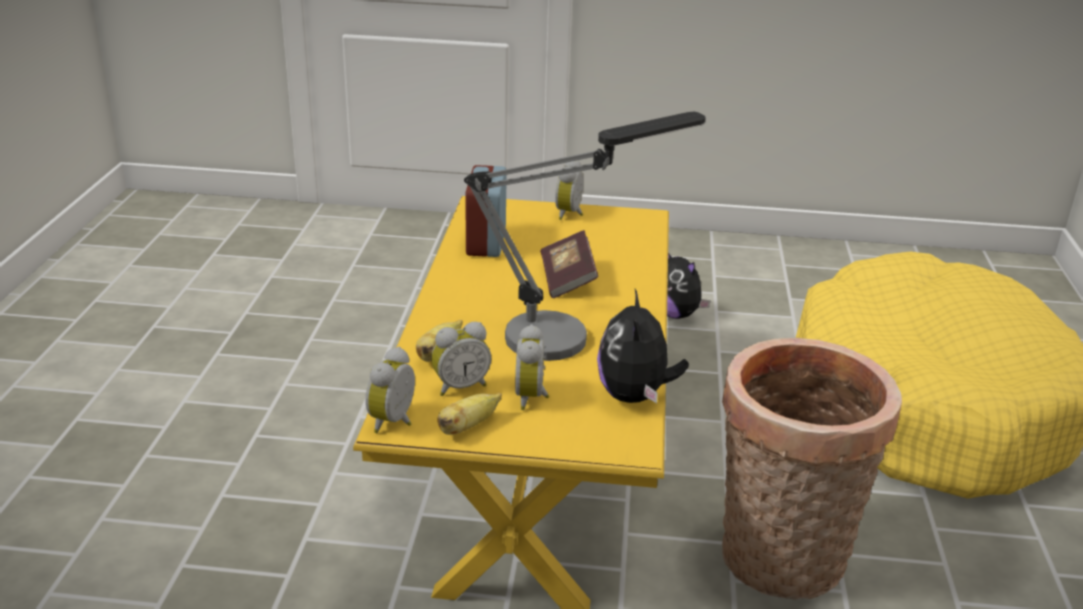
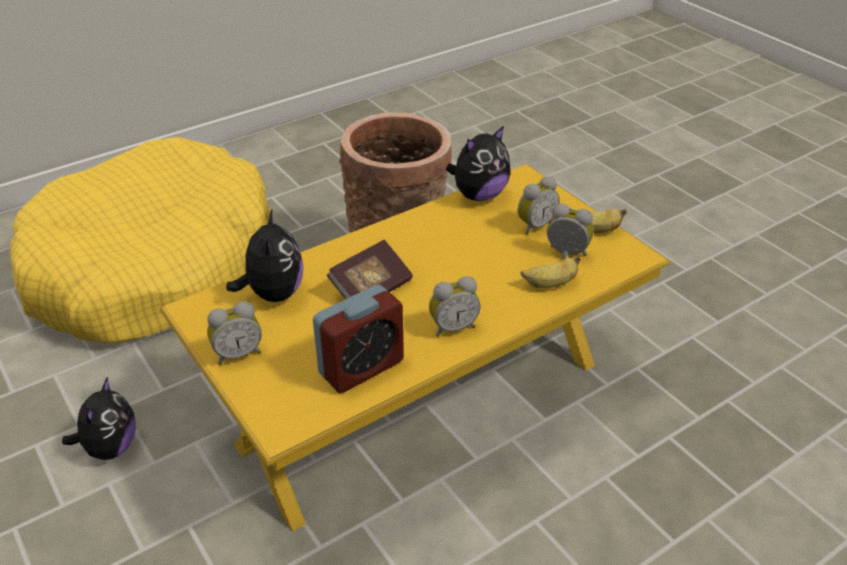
camera: 130 degrees left, 10 degrees up
(395, 422) = (632, 256): alarm clock -> alarm clock (452, 327)
(569, 334) = (447, 248): table lamp -> none
(622, 244) = (273, 293): none -> plush toy

